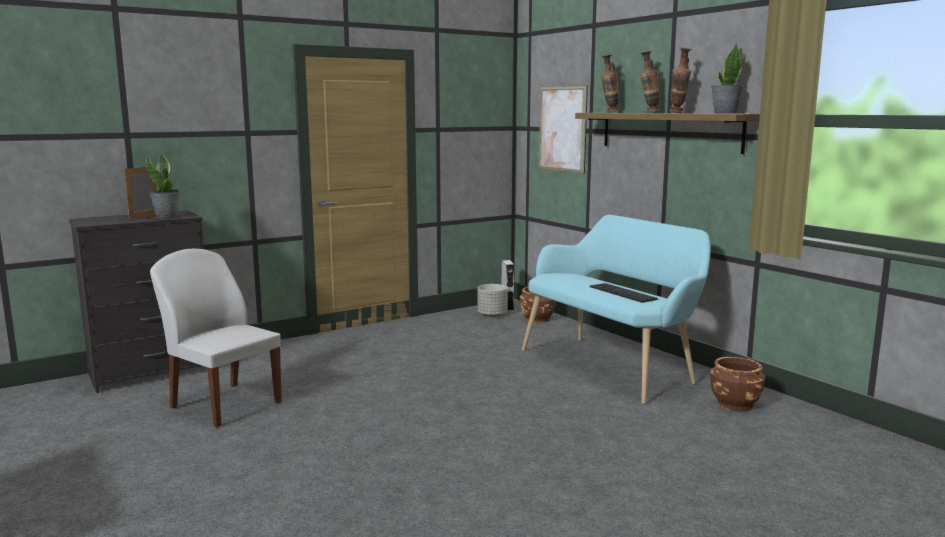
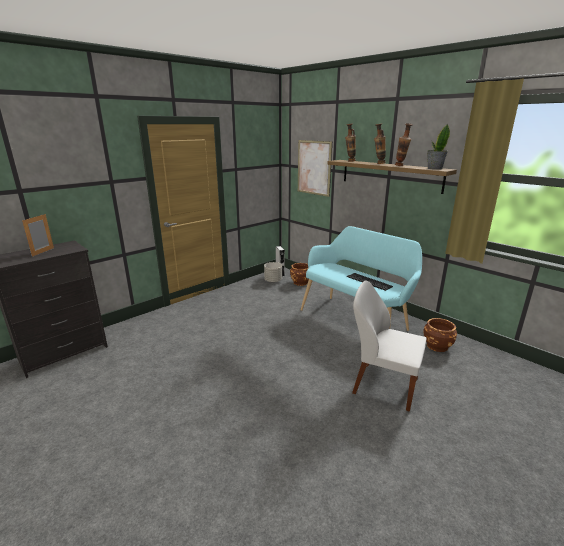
camera: 10 degrees left, 10 degrees up
(167, 217) = (61, 251): potted plant -> none
(224, 404) = (122, 379): white chair -> white chair (383, 385)

